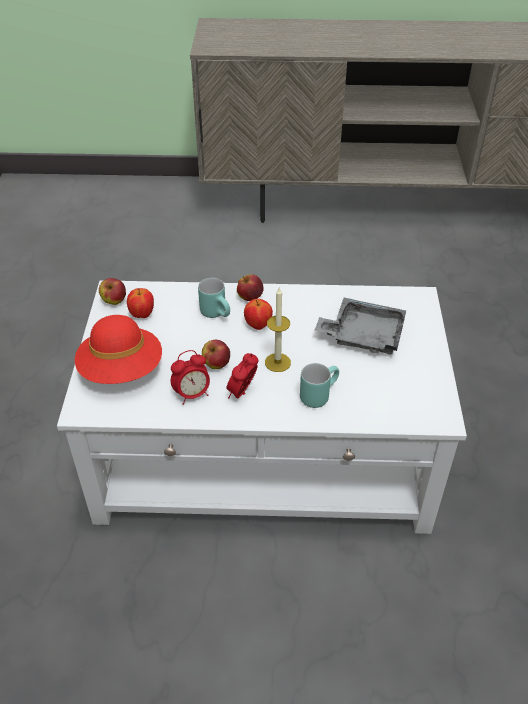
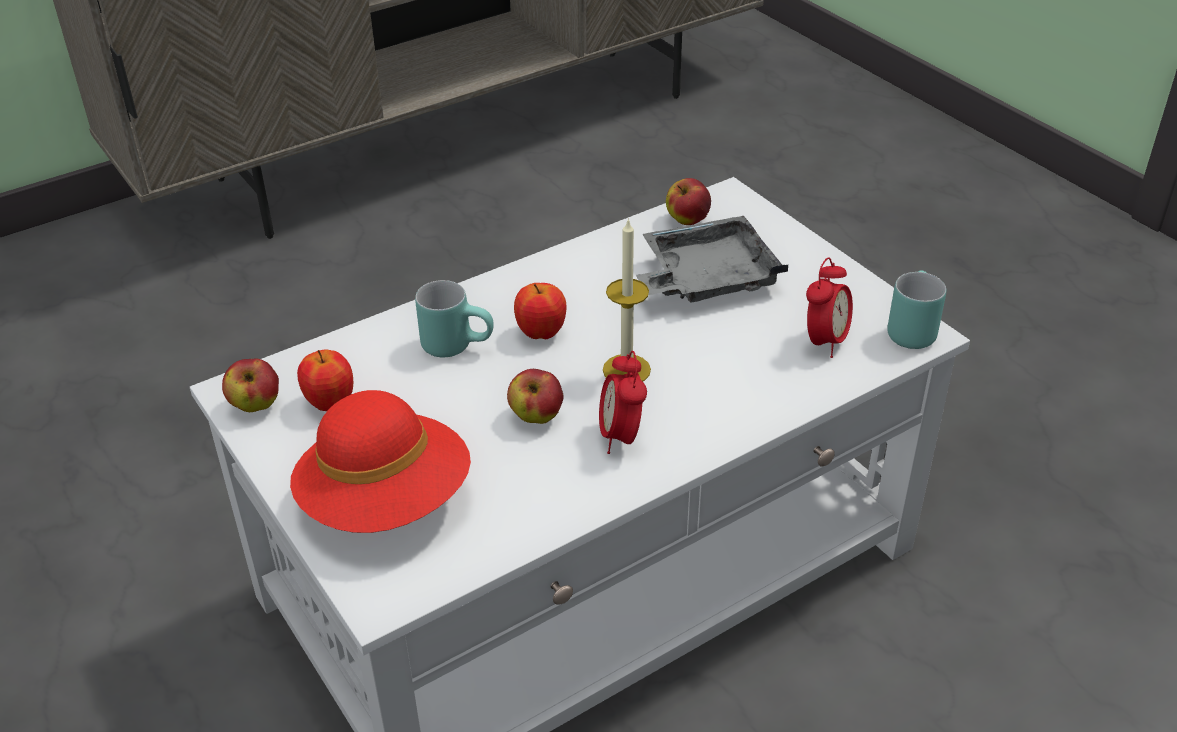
camera: 35 degrees left, 5 degrees down
(192, 394) = (546, 477): alarm clock -> alarm clock (825, 342)
(250, 297) = (485, 300): apple -> apple (687, 220)
(318, 394) = (730, 383): turquoise mug -> turquoise mug (908, 328)

